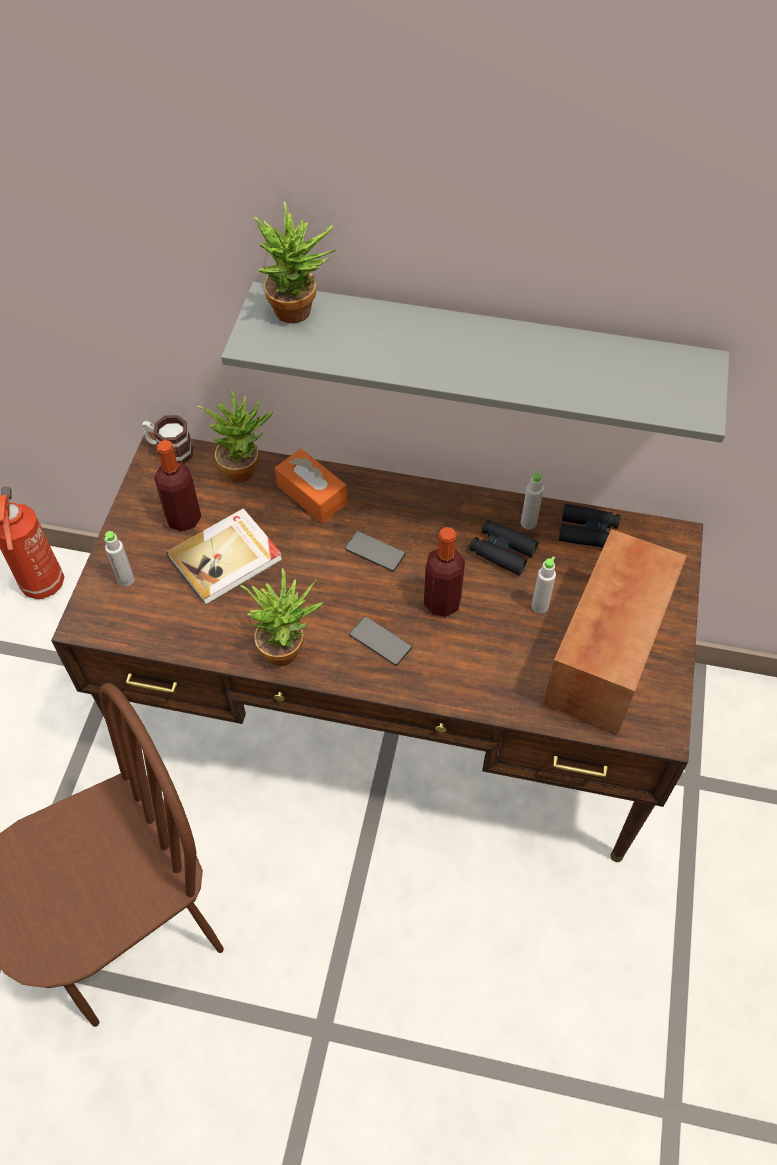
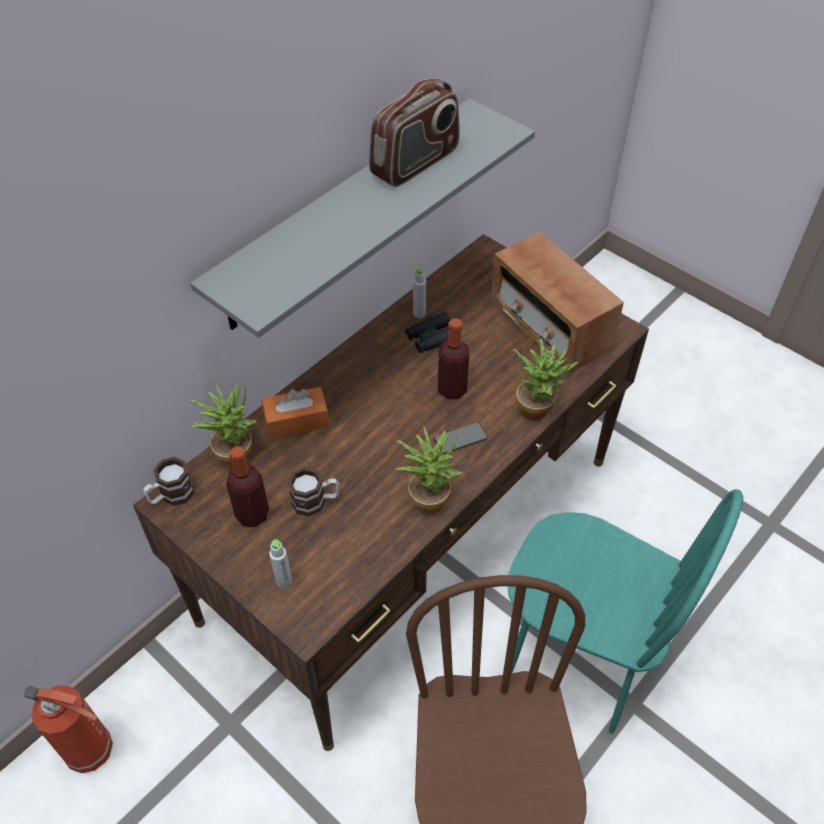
camera: 60 degrees left, 5 degrees down
(226, 558) = (316, 501): book -> mug
(300, 313) = (253, 269): potted plant -> potted plant (537, 407)
(347, 948) = (580, 658): none -> turquoise chair
(375, 552) = (380, 407): phone -> none
(539, 606) = (491, 340): grey bottle -> none
(565, 357) = (415, 163): none -> radio
(588, 532) = (449, 288): black binoculars -> none

